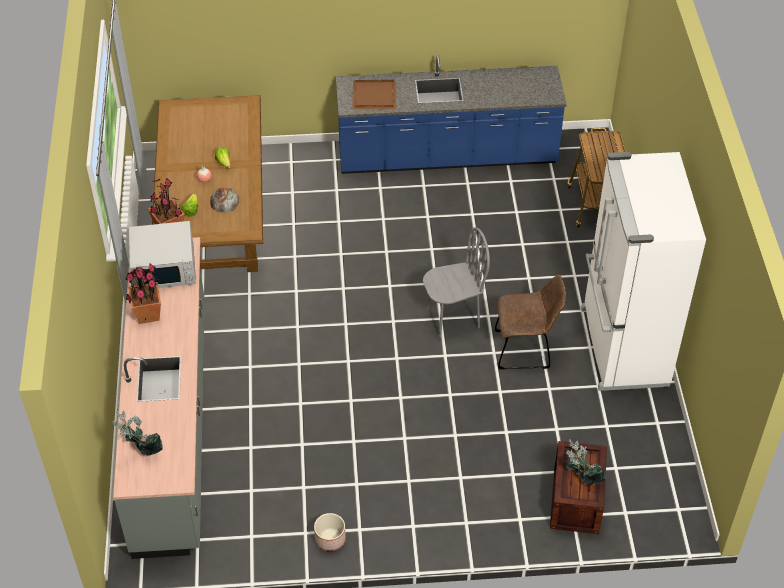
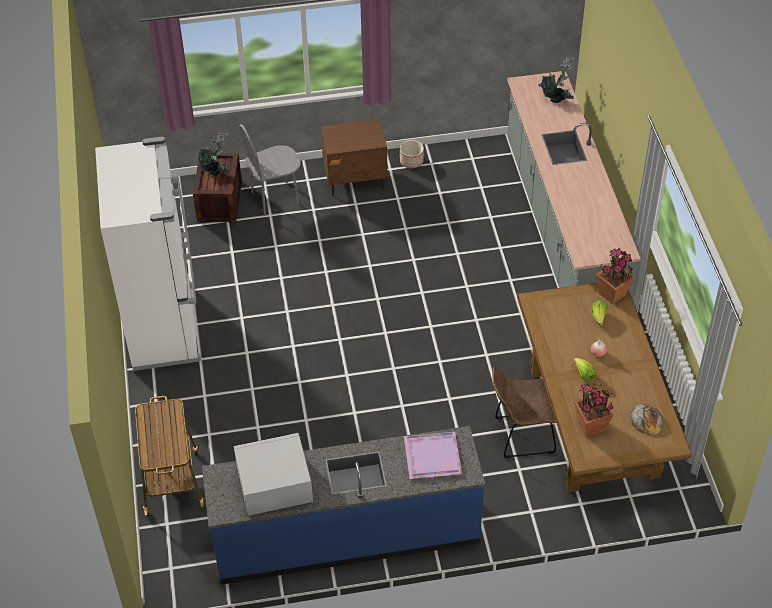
camera: 175 degrees right, 0 degrees up
(148, 314) = (594, 194): potted plant -> potted plant (591, 426)
(165, 267) = (596, 235): white microwave -> white microwave (273, 485)
(224, 200) = (569, 331): bread -> bread (646, 419)
(375, 96) = (431, 455): brown tray -> purple tray
(405, 516) = (355, 180): none -> brown nightstand
(452, 318) = (327, 340): grey chair -> grey chair (275, 198)
(525, 349) = (257, 316): brown chair -> brown chair (521, 435)

